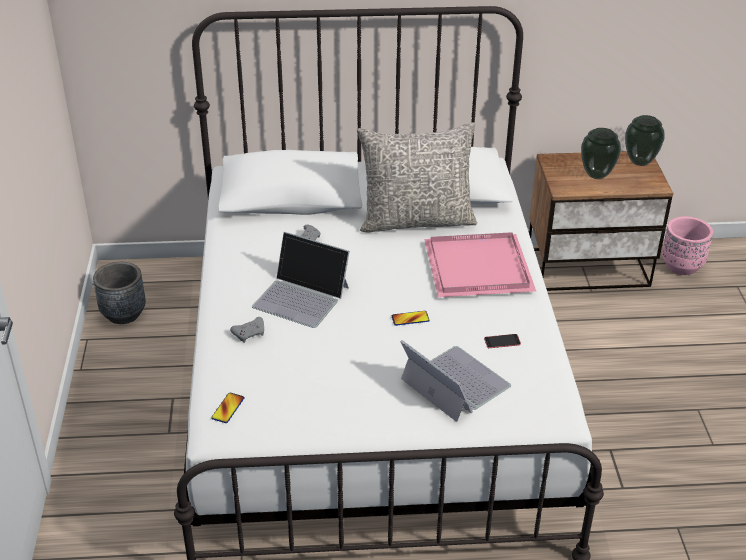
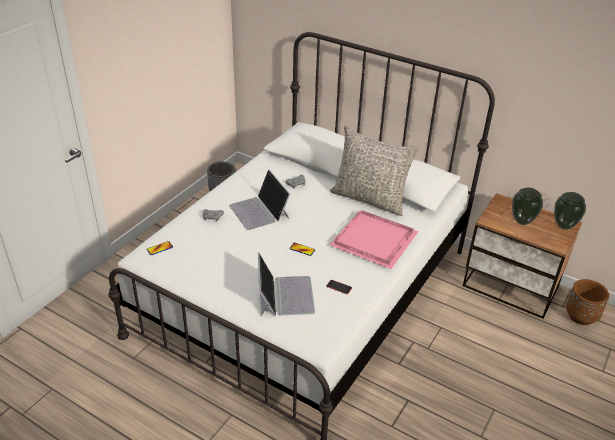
camera: 35 degrees right, 0 degrees up
(681, 266) = (580, 316): pink planter -> brown planter

